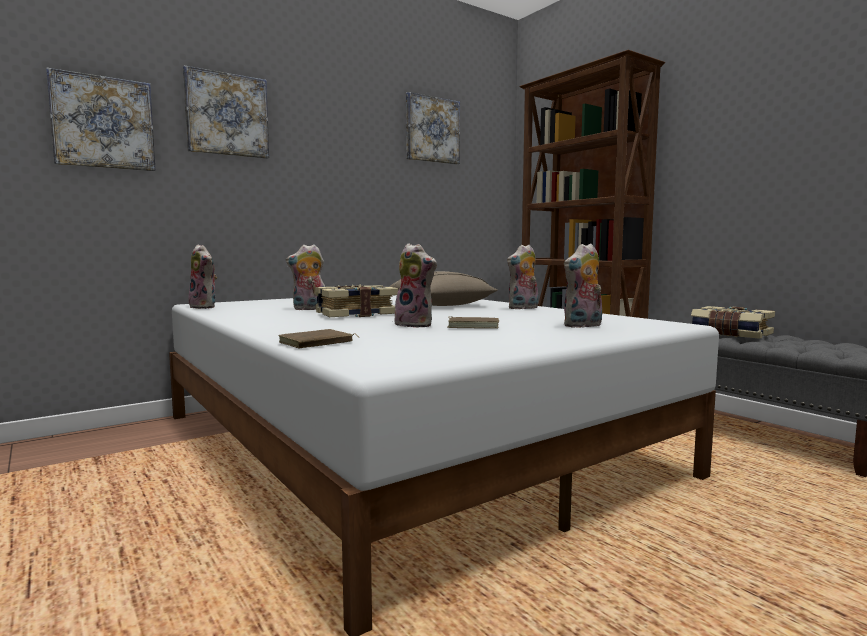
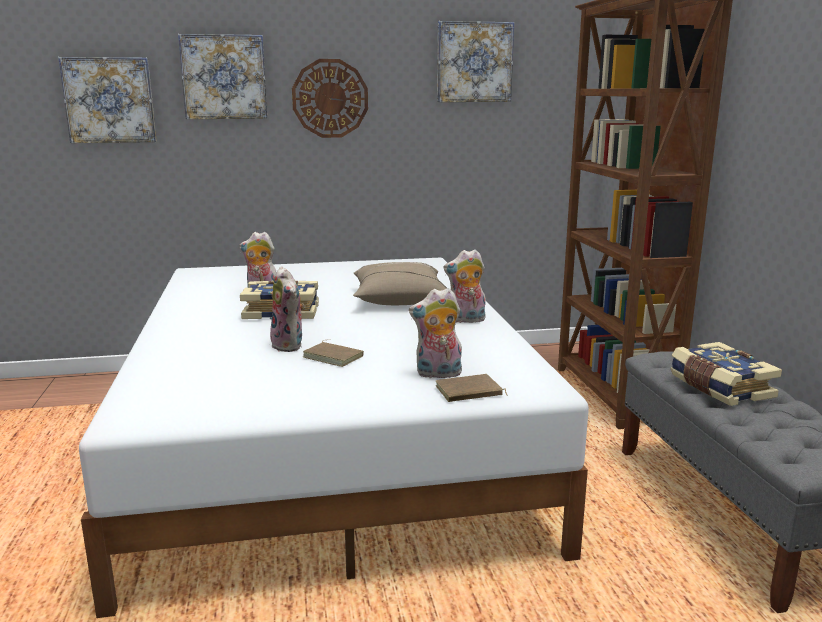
camera: 25 degrees right, 10 degrees up
(205, 307) = (189, 278): plush toy -> none
(317, 343) = (154, 369): brown book -> brown book (469, 392)
(322, 146) = (330, 98): none -> wall clock

